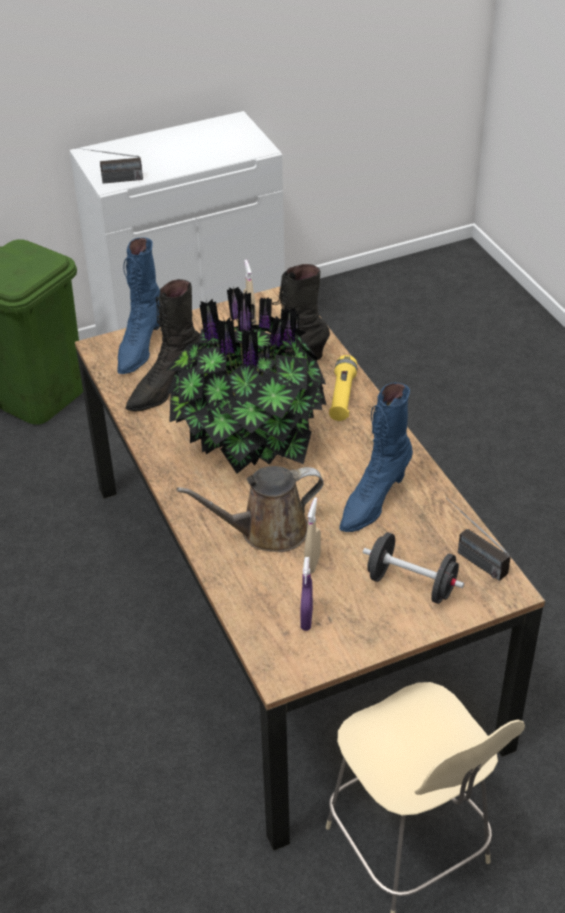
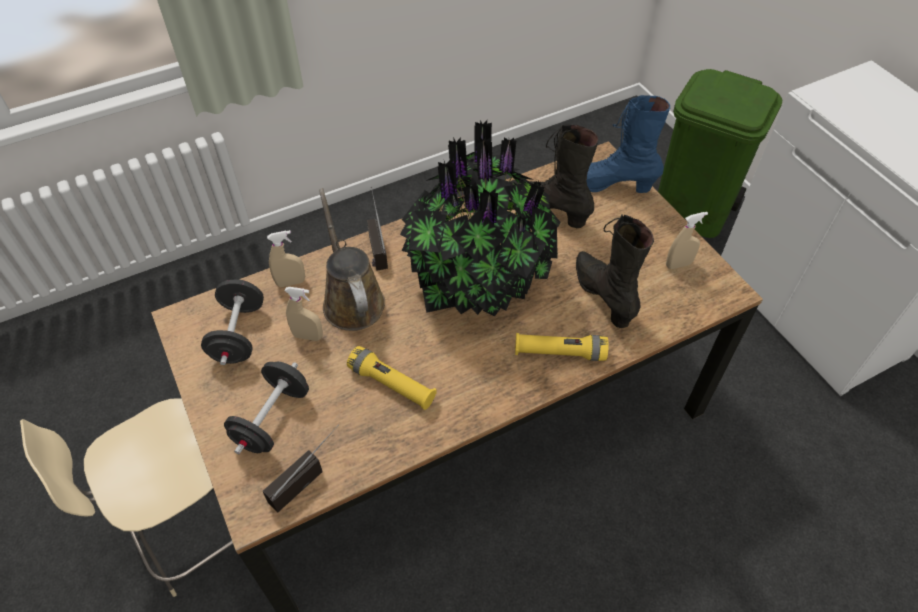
camera: 85 degrees right, 10 degrees up
(111, 180) = (823, 95): radio -> radio (374, 243)
(237, 581) = (291, 282): none -> beige spray bottle
(306, 619) = (238, 335): purple spray bottle -> black dumbbell
(373, 501) = (392, 384): blue boot -> yellow flashlight

